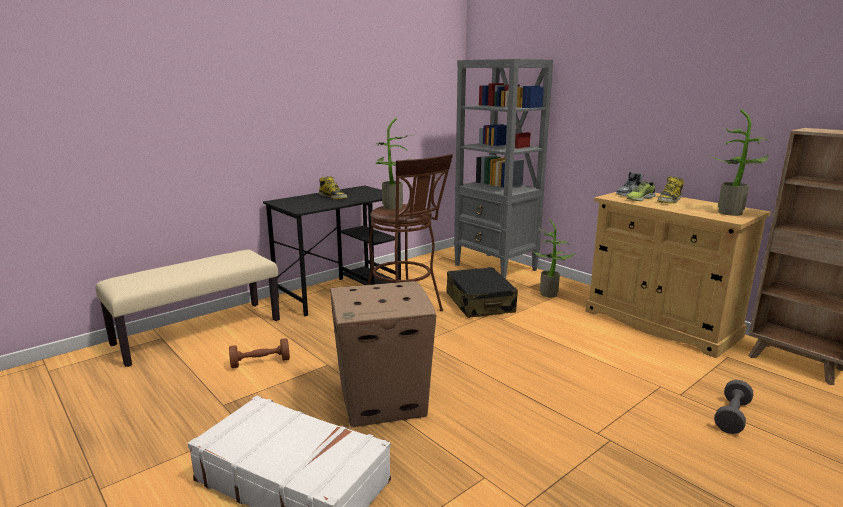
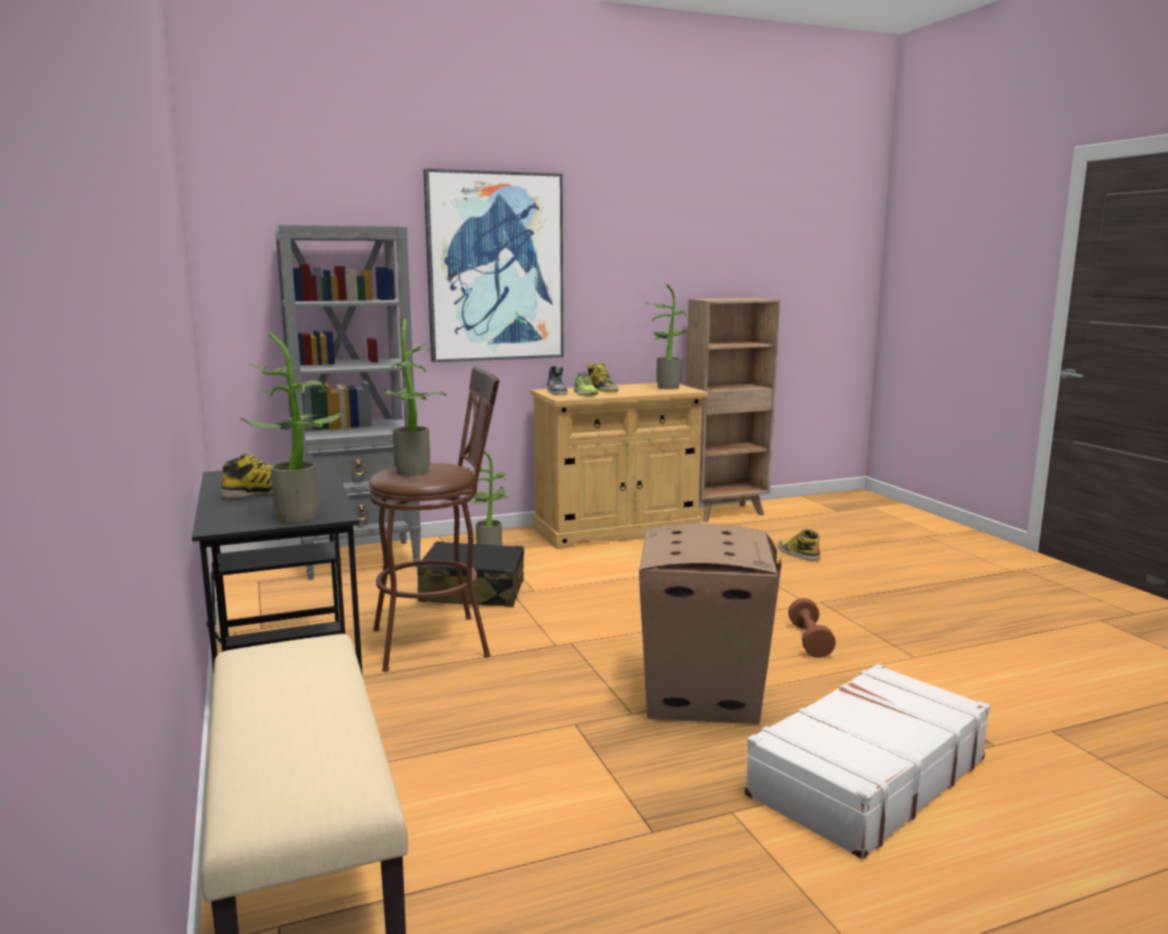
camera: 70 degrees left, 5 degrees down
(260, 362) = (522, 786): brown dumbbell -> brown dumbbell (810, 641)
(299, 206) = (302, 515): none -> potted plant
(620, 87) = (495, 267): none -> picture
(732, 416) = (797, 554): grey dumbbell -> boot

